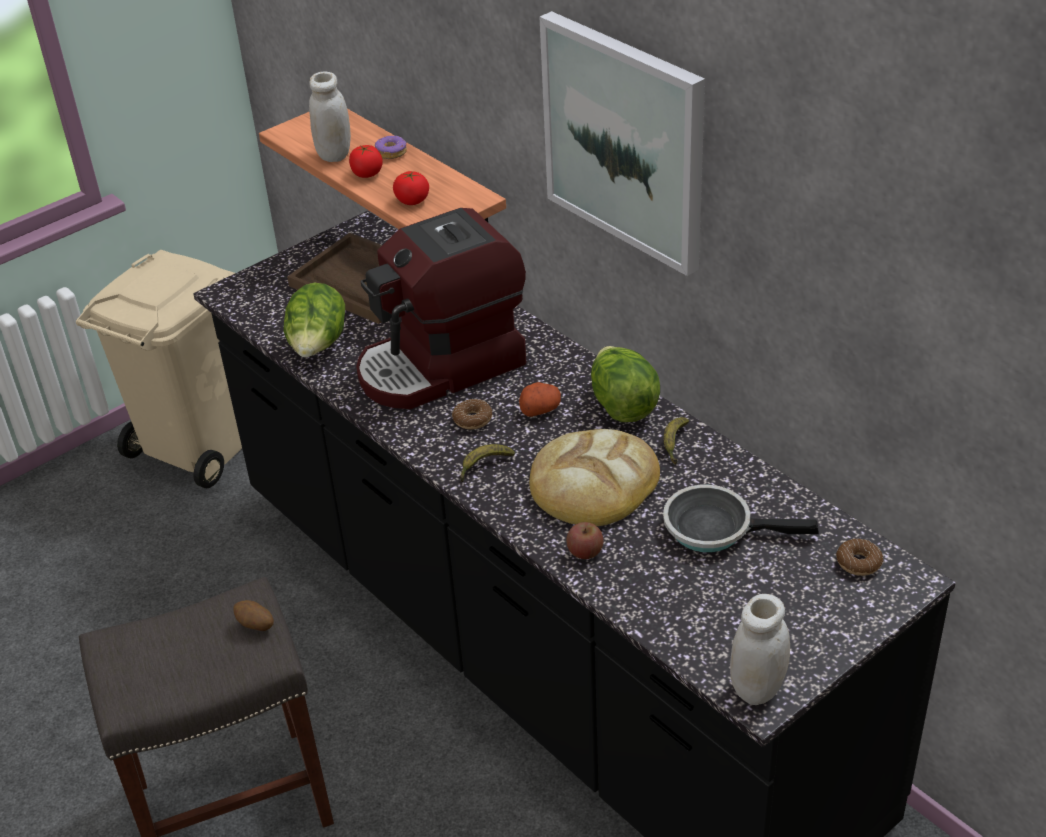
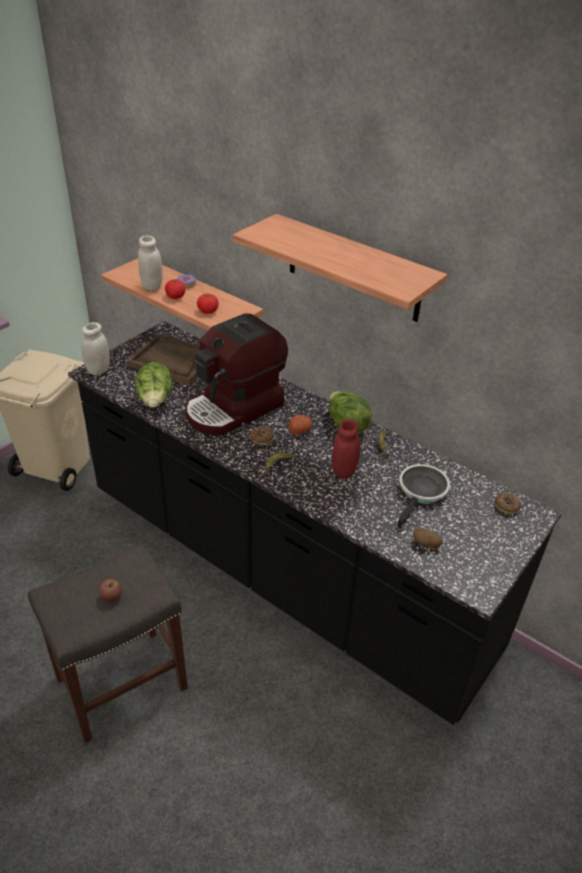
camera: 15 degrees left, 0 degrees up
(255, 625) = (144, 574): potato -> potato (426, 544)
(585, 552) = (351, 512): apple -> apple (111, 596)
(593, 483) = (344, 471): bread -> red jar
(625, 140) = (353, 269): picture -> shelf
(715, 528) = (421, 493): frying pan -> frying pan turned 120 degrees clockwise
(757, 688) = (476, 586): white jar -> white jar (98, 370)

